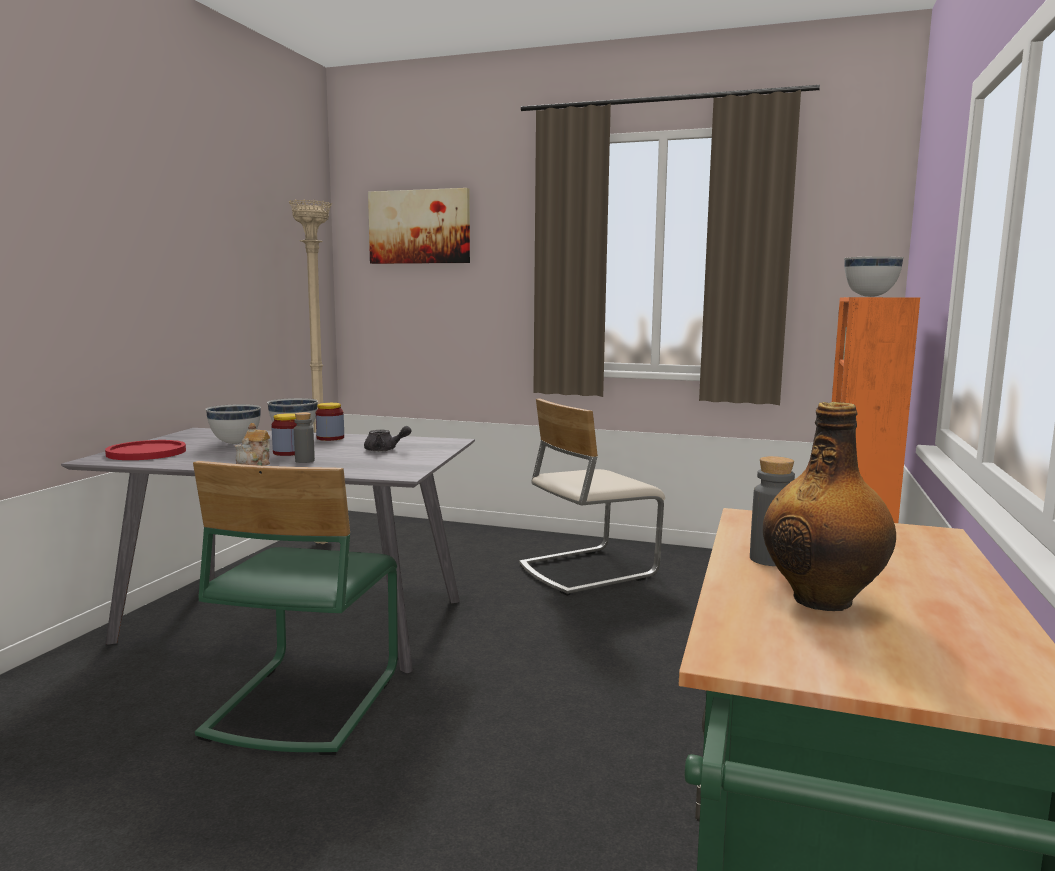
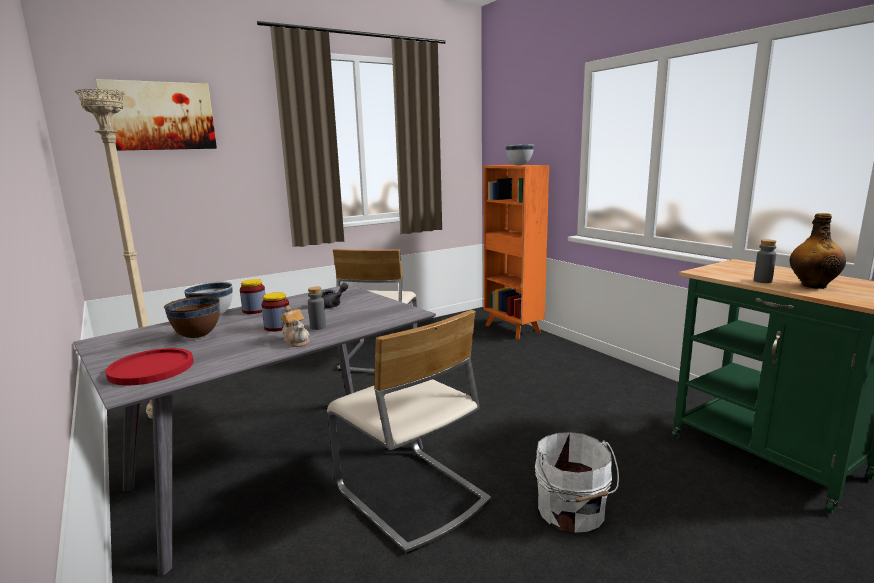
camera: 50 degrees left, 5 degrees up
(235, 443) = (197, 336): white bowl -> brown bowl
(303, 702) = (410, 496): green chair -> beige chair
(365, 827) = (572, 512): none -> white bucket

